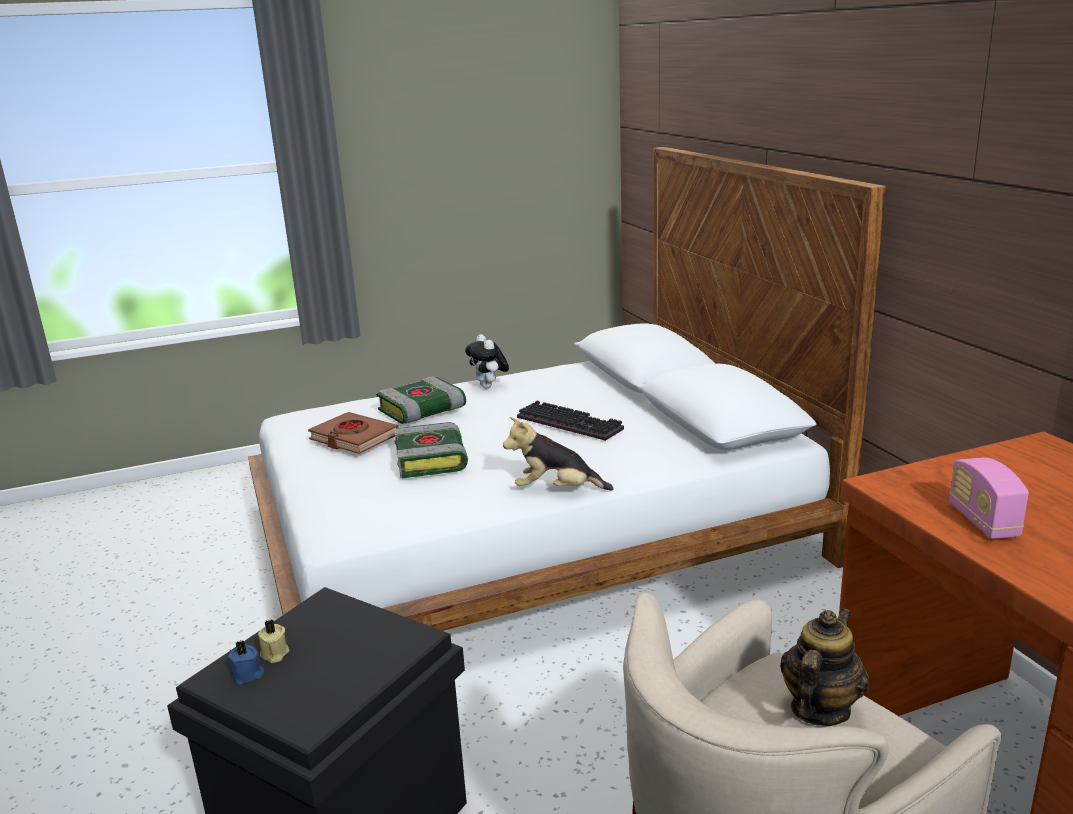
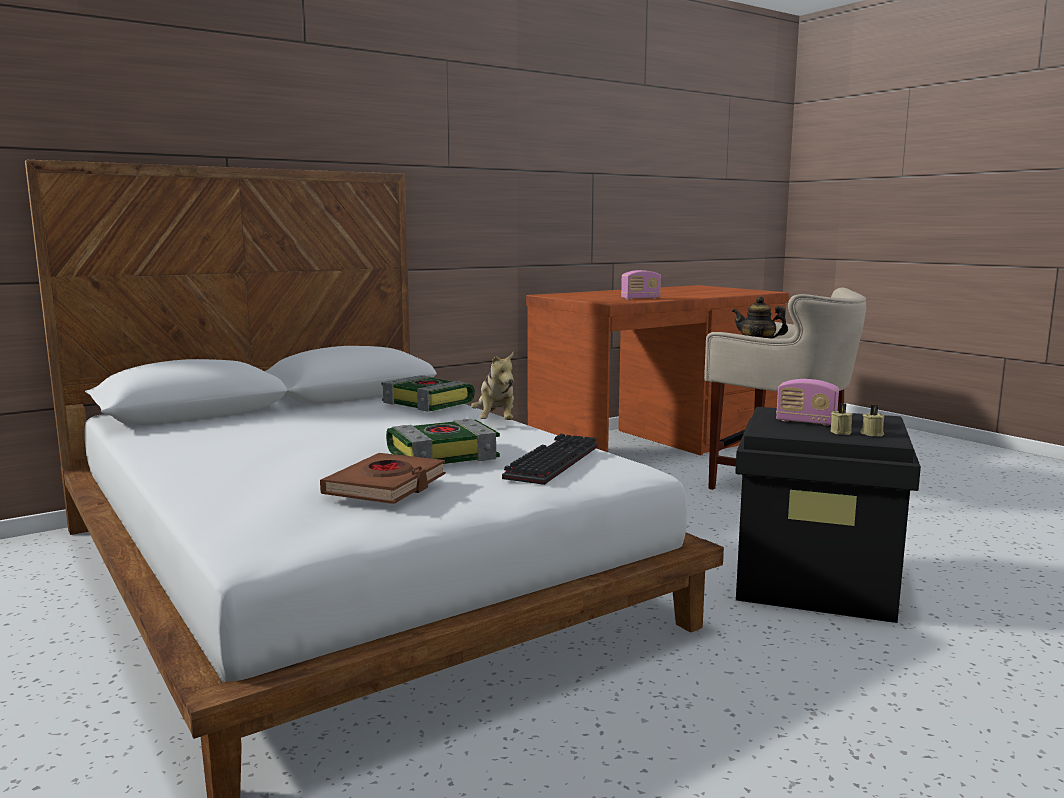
camera: 105 degrees left, 10 degrees down
(248, 675) = (871, 434): blue candle -> beige candle
(337, 643) = (806, 422): none -> radio
(421, 411) = (290, 468): book -> book (429, 403)
(489, 387) = (190, 457): plush toy -> none
(572, 423) = (344, 421): keyboard -> keyboard (551, 461)

